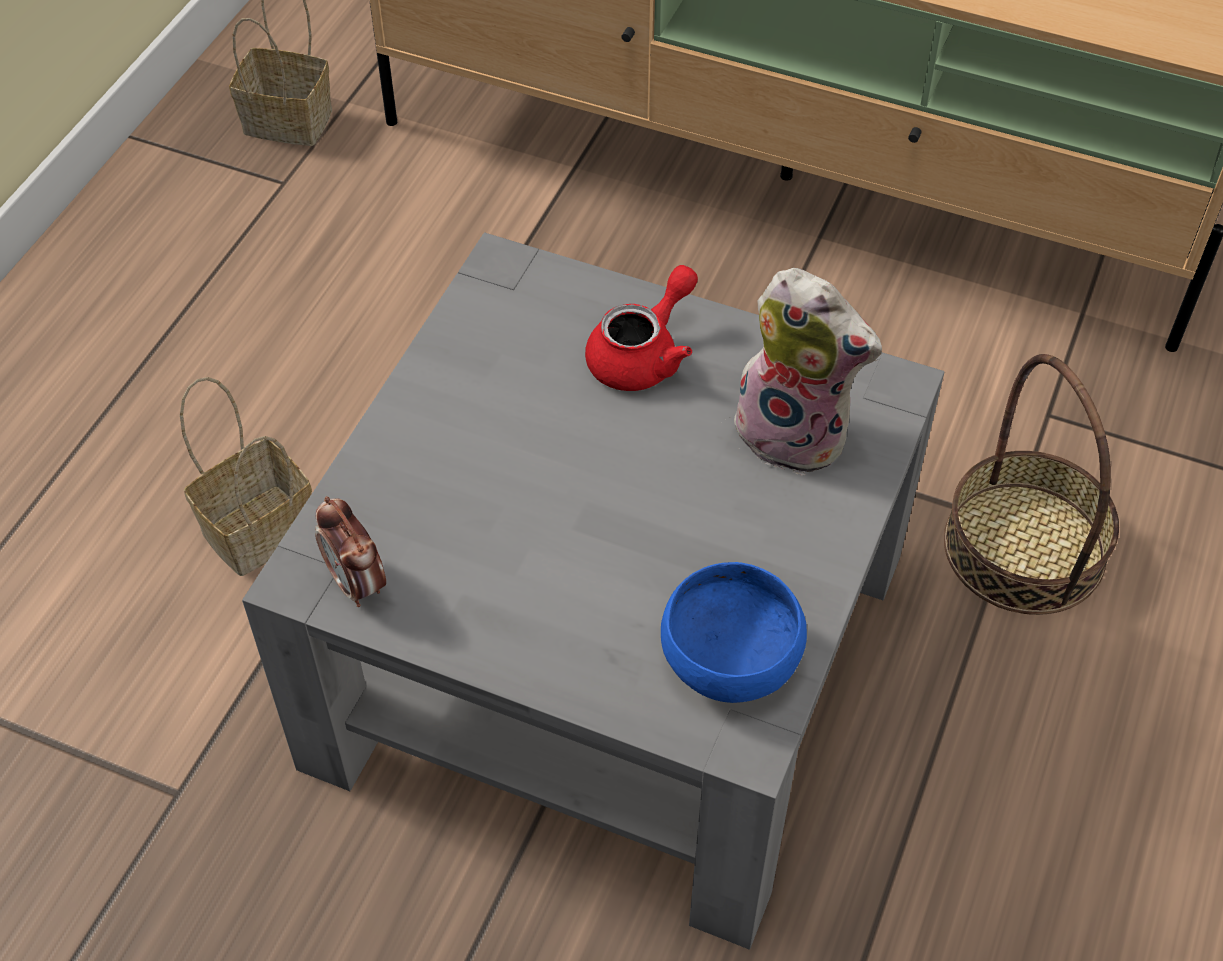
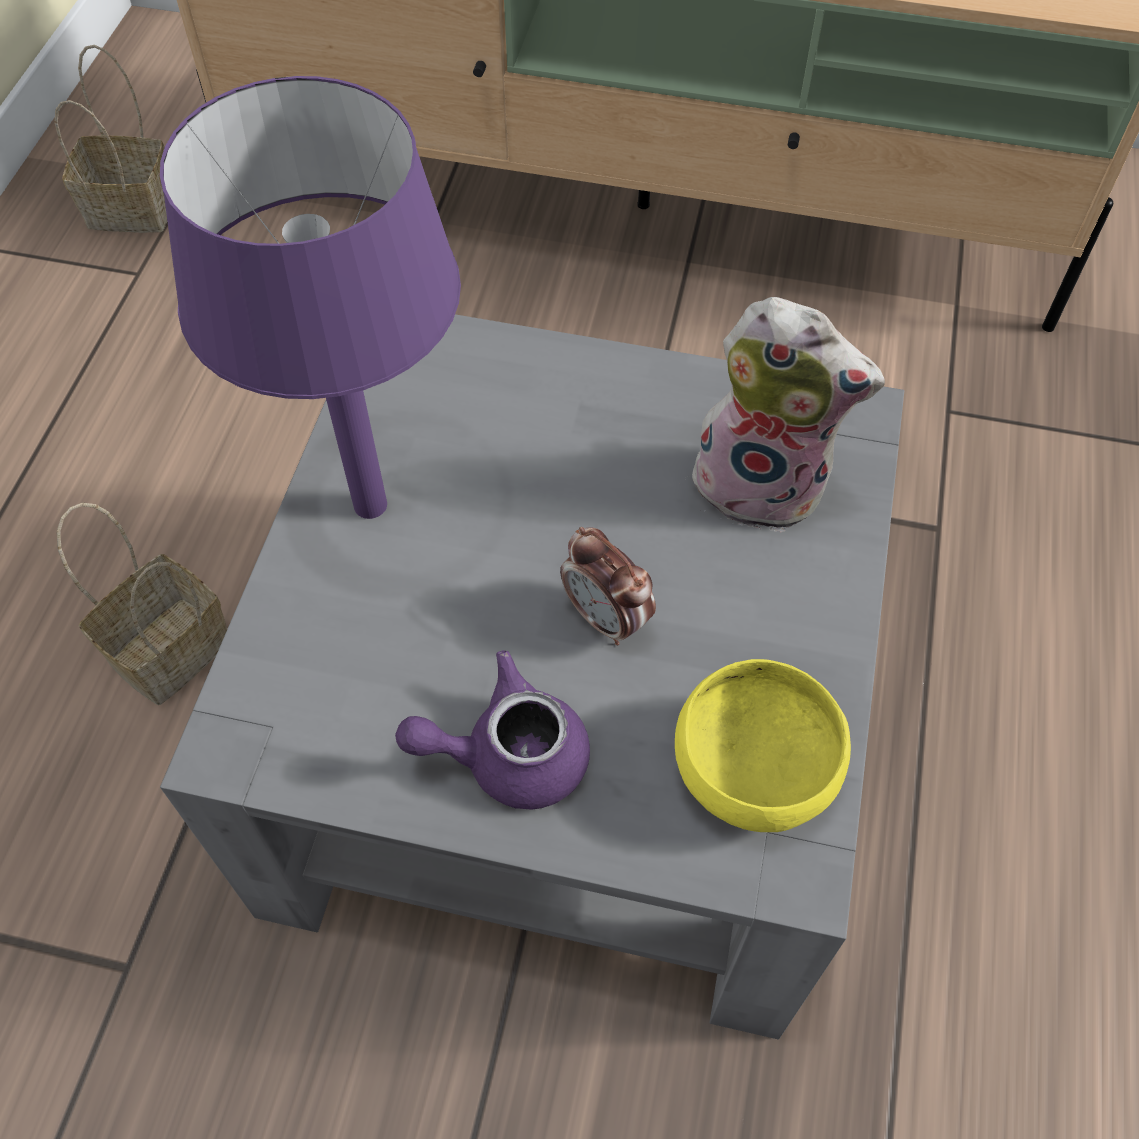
camera: 10 degrees left, 5 degrees up
(357, 583) = (296, 744): alarm clock -> alarm clock (606, 618)
(453, 405) = (371, 506): none -> purple table lamp
(527, 618) = (507, 755): none -> purple teapot
(643, 355) = (574, 417): red teapot -> none
(727, 660) = (750, 770): blue bowl -> yellow bowl
(1025, 548) = (957, 551): basket -> none

